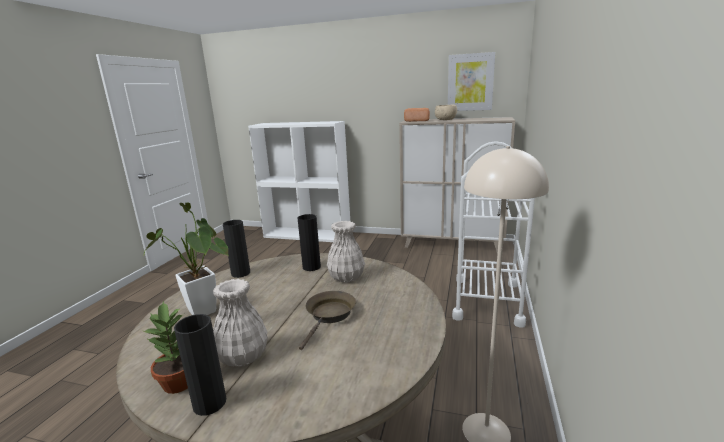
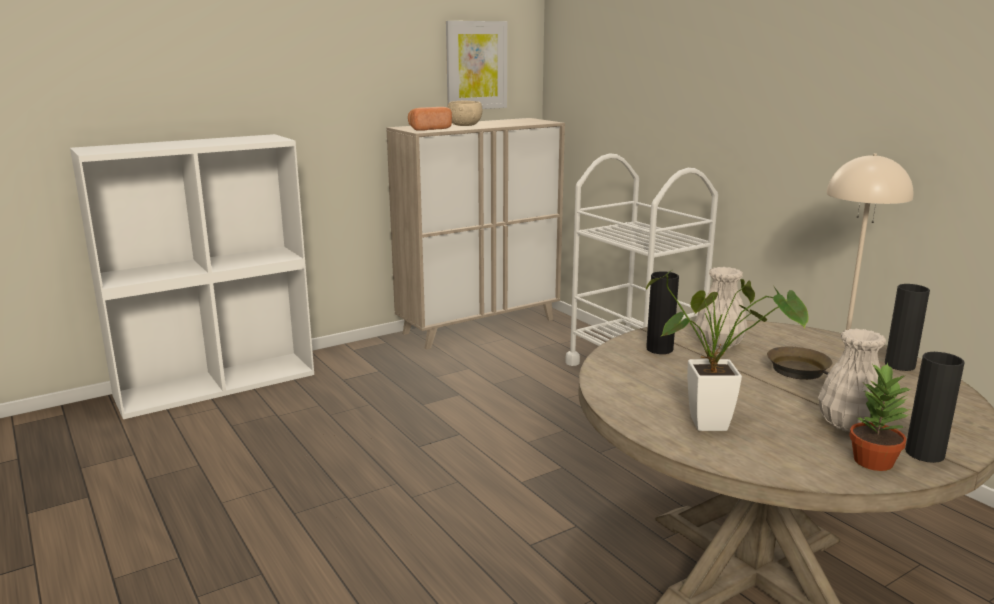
camera: 50 degrees left, 0 degrees up
(240, 273) = (614, 384): black vase -> black vase (899, 365)

